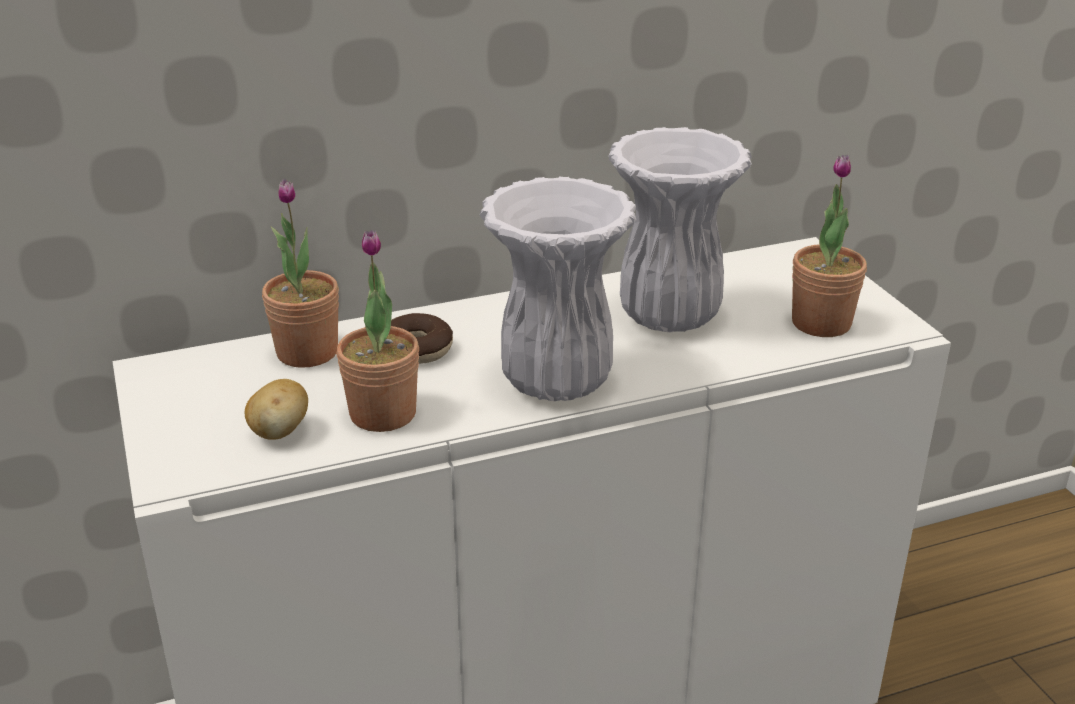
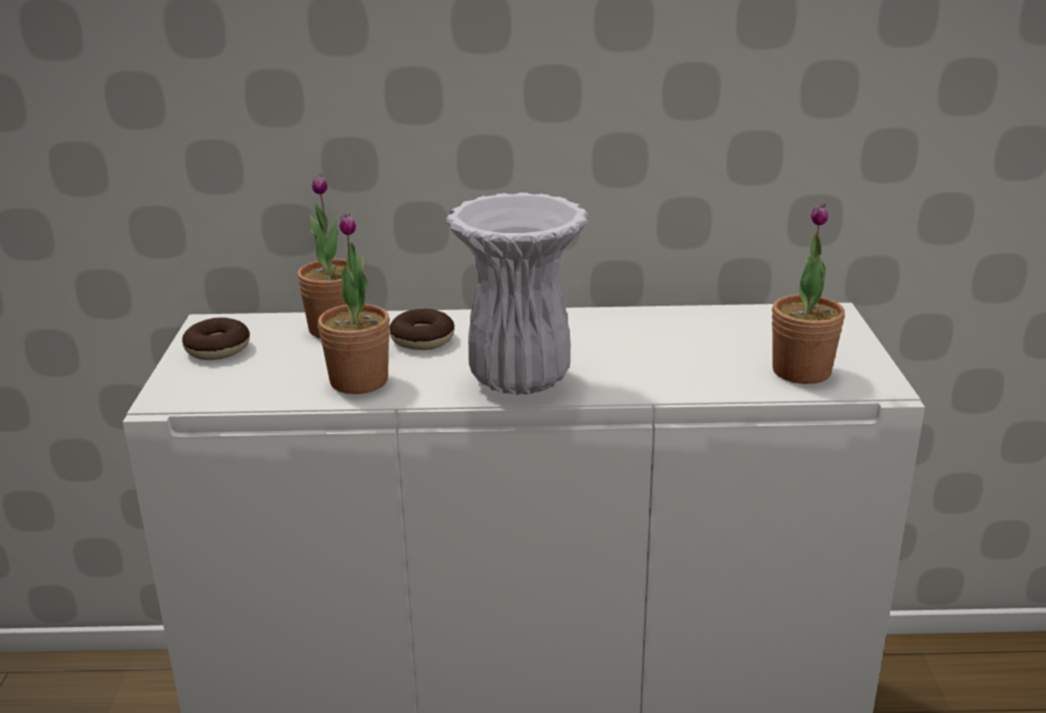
camera: 20 degrees right, 5 degrees down
(185, 401) = (218, 349): none -> donut
(280, 432) = (270, 381): potato -> none
(671, 317) = (661, 347): white vase -> none

